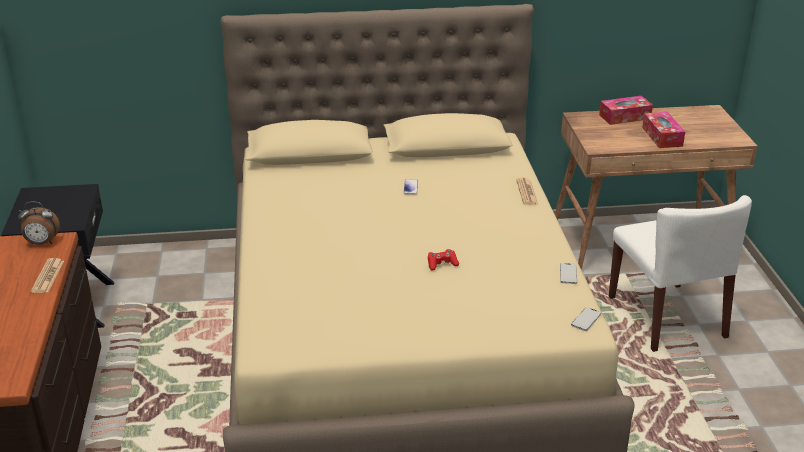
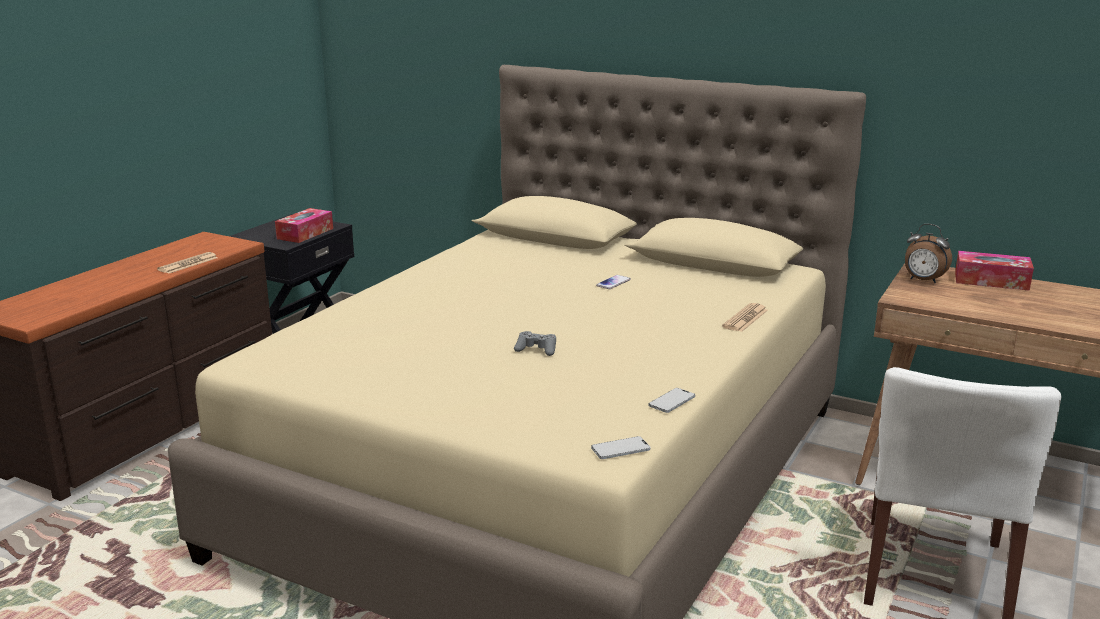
camera: 35 degrees right, 10 degrees down
(42, 243) = (225, 243): alarm clock -> alarm clock (923, 280)
(442, 264) = (536, 349): red game controller -> grey game controller
(662, 136) = (1020, 309): tissue box -> tissue box (305, 233)

